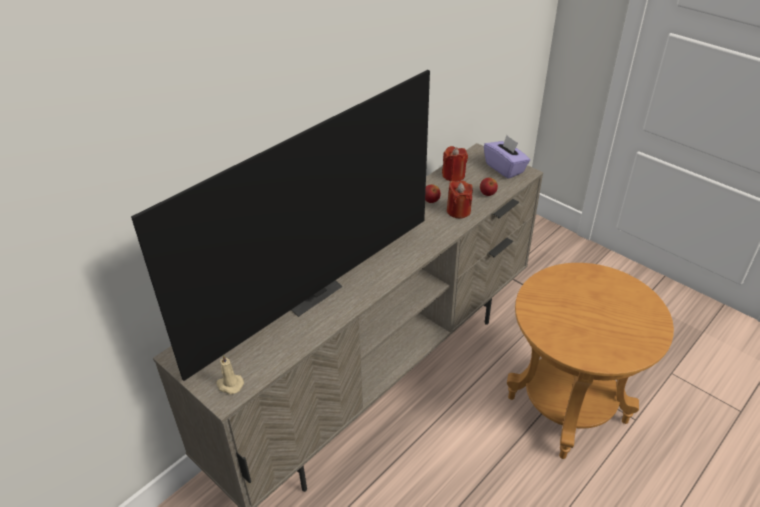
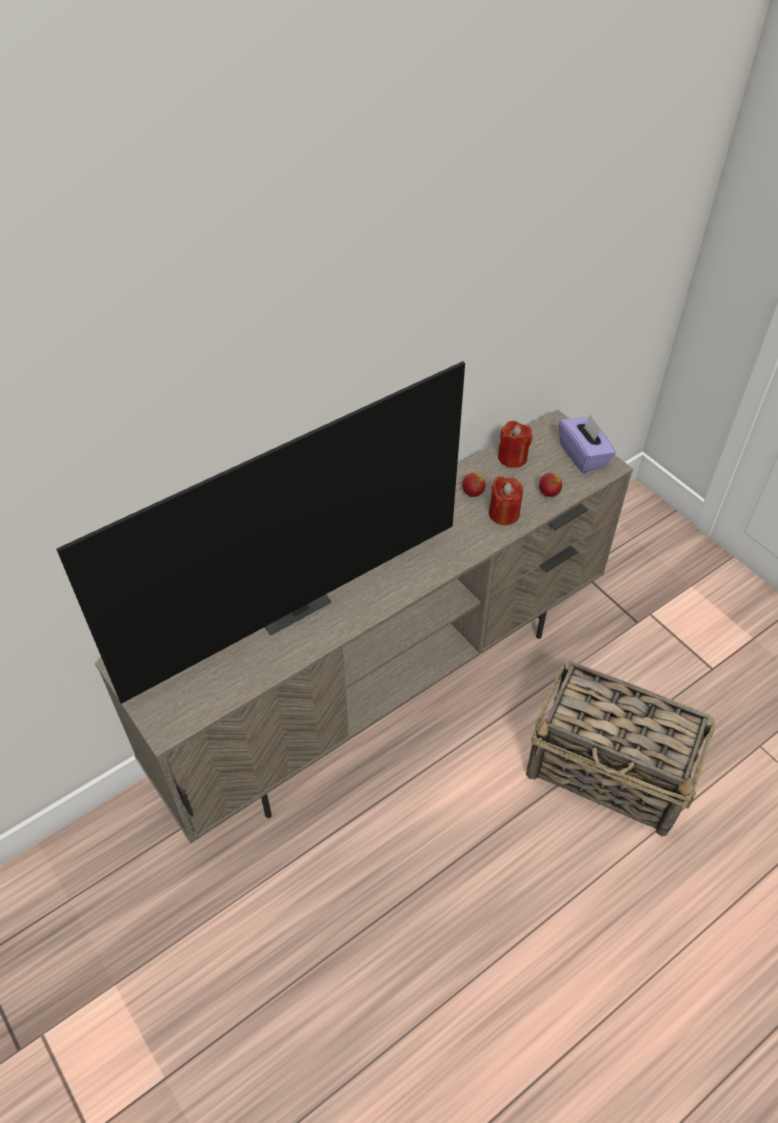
camera: 10 degrees right, 10 degrees up
(229, 385) = (173, 713): beige candle -> none
(567, 409) = (609, 771): brown side table -> basket

